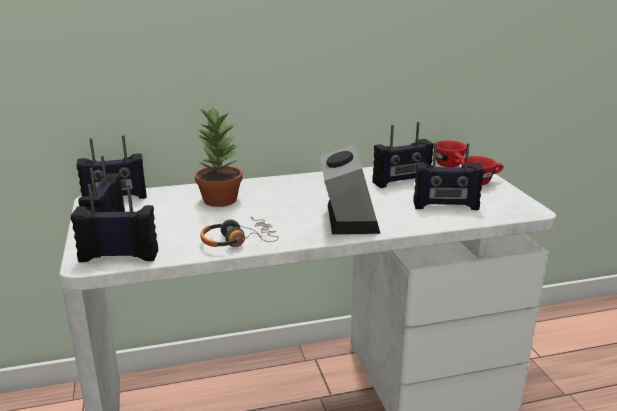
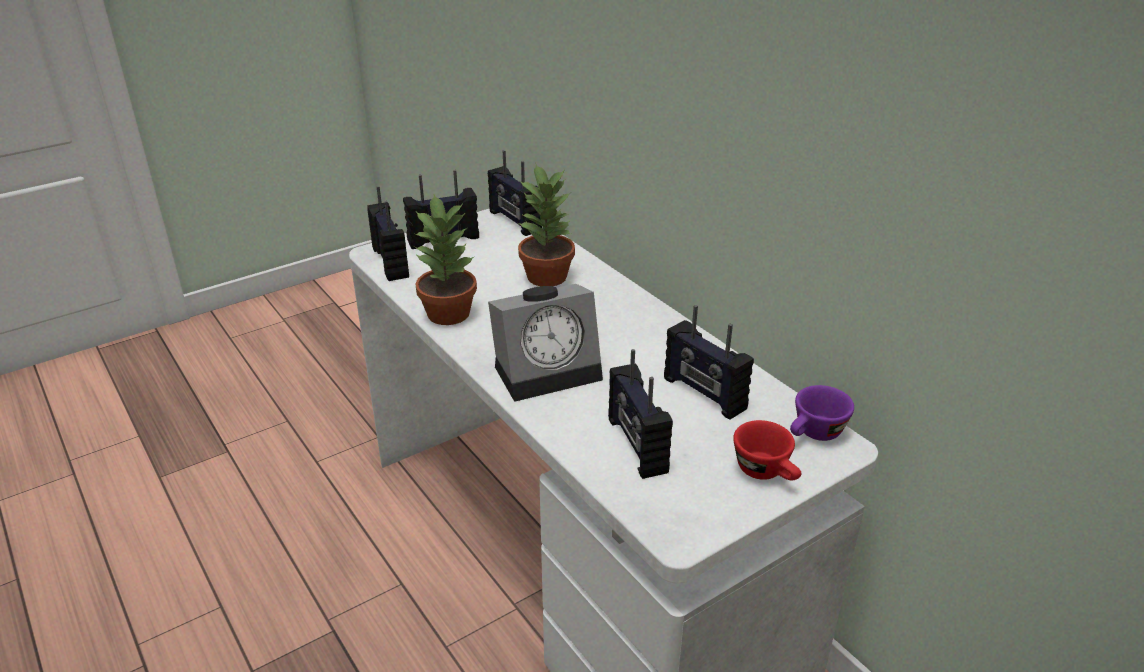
camera: 70 degrees right, 10 degrees up
(238, 241) = (449, 313): headphones -> potted plant
(451, 166) = (814, 434): red cup -> purple cup

